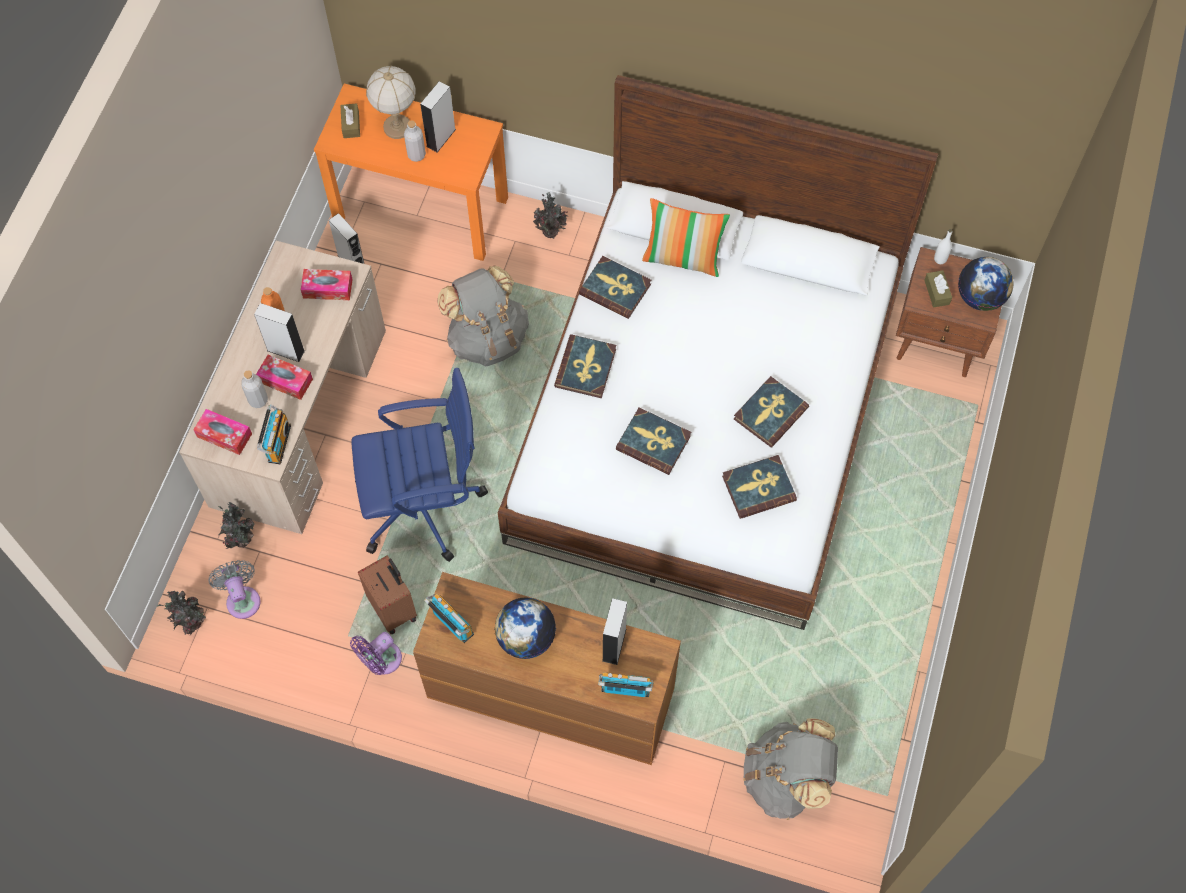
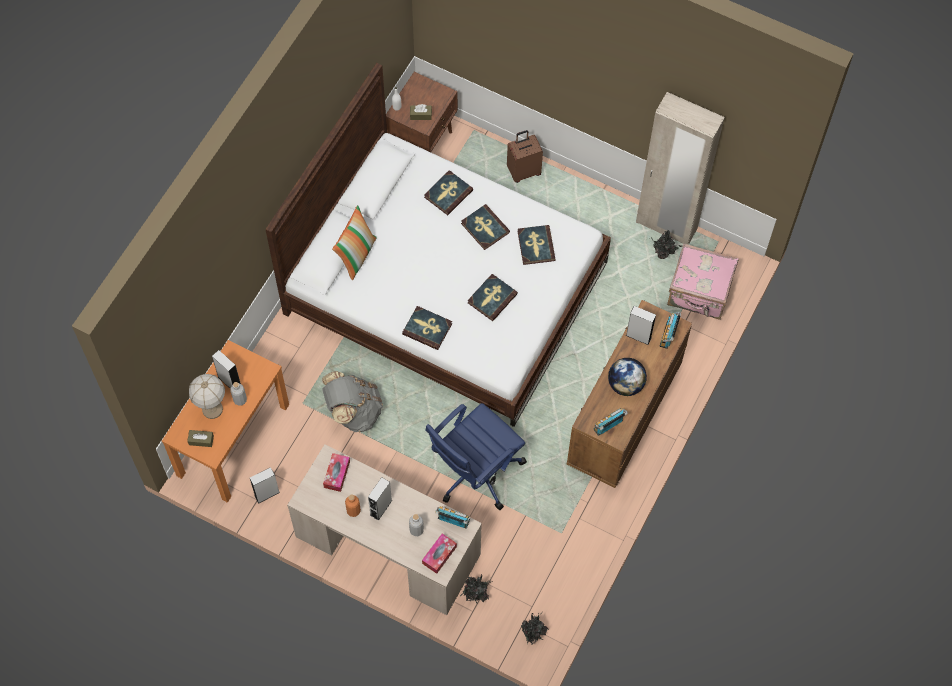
camera: 80 degrees left, 0 degrees up
(242, 598) = (521, 599): grey fan -> none
(285, 380) = (405, 510): tissue box -> none
(381, 660) = (582, 514): purple fan -> none
(394, 608) = (547, 501): brown suitcase -> brown suitcase (523, 171)
(424, 505) = (474, 471): blue office chair -> blue office chair turned 135 degrees counterclockwise
(551, 233) = (277, 356): potted plant -> potted plant (663, 254)
(615, 289) = (370, 300): book -> book (448, 194)
(786, 778) = (699, 293): grey backpack -> pink suitcase
(892, 709) = (666, 226): none -> beige wardrobe
(980, 297) = (430, 92): globe -> none

